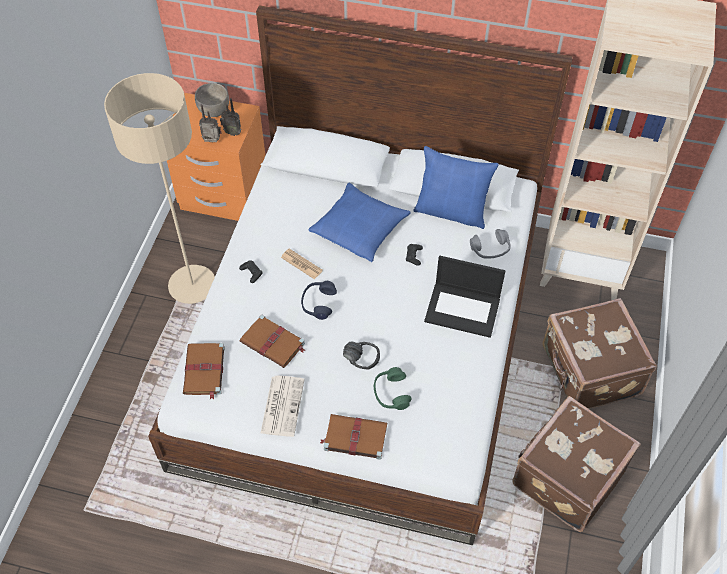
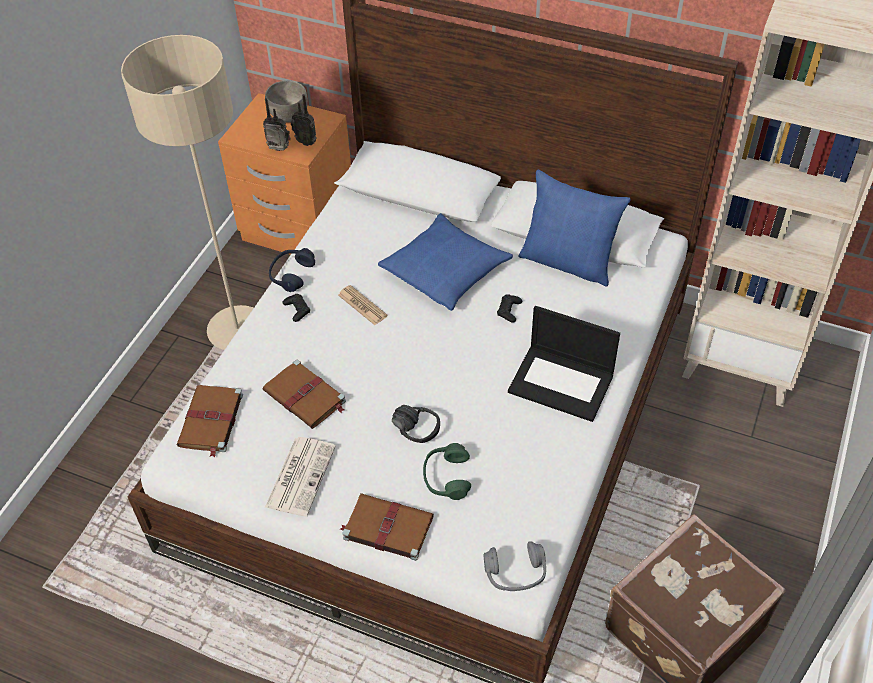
camera: 10 degrees right, 5 degrees down
(318, 303) = (373, 355): blue headphones -> blue headphones (291, 274)
(490, 249) = (611, 312): grey headphones -> grey headphones (515, 573)
(589, 372) = (733, 493): brown suitcase -> none

